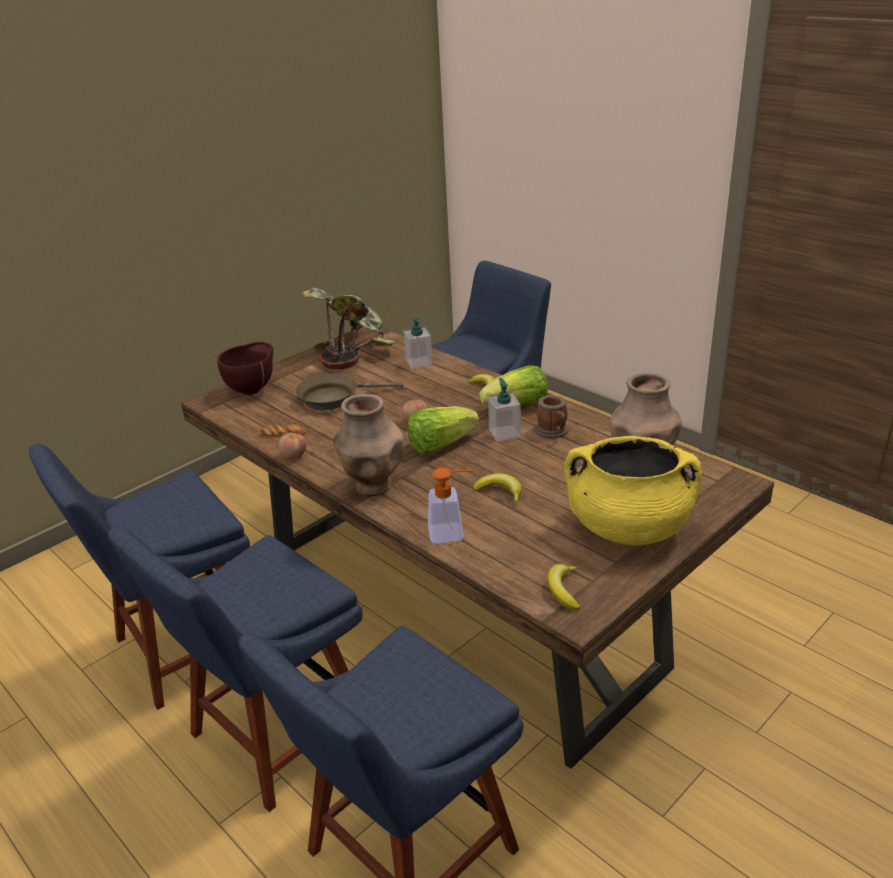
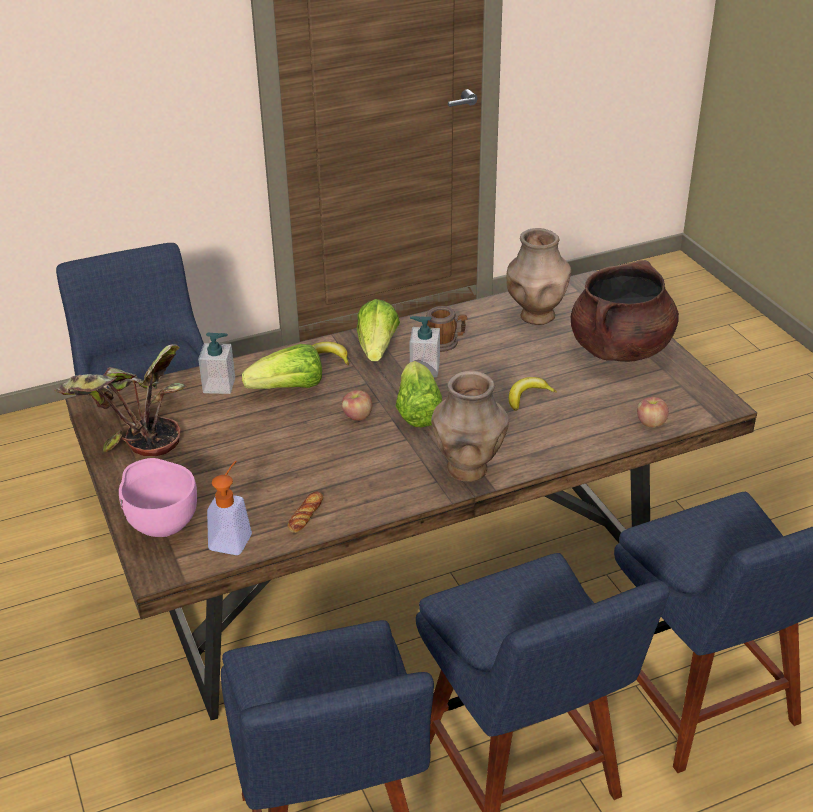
camera: 70 degrees left, 5 degrees up
(252, 389) = (162, 526): brown bowl -> pink bowl
(294, 456) = (364, 514): apple -> apple (650, 423)
(334, 398) = (249, 463): brown frying pan -> none
(433, 386) = (288, 388): none -> lettuce
(453, 533) = (578, 438): soap dispenser -> soap dispenser (233, 537)
(564, 590) = (687, 402): banana -> none
(628, 528) = (620, 349): yellow cooking pot -> brown cooking pot

